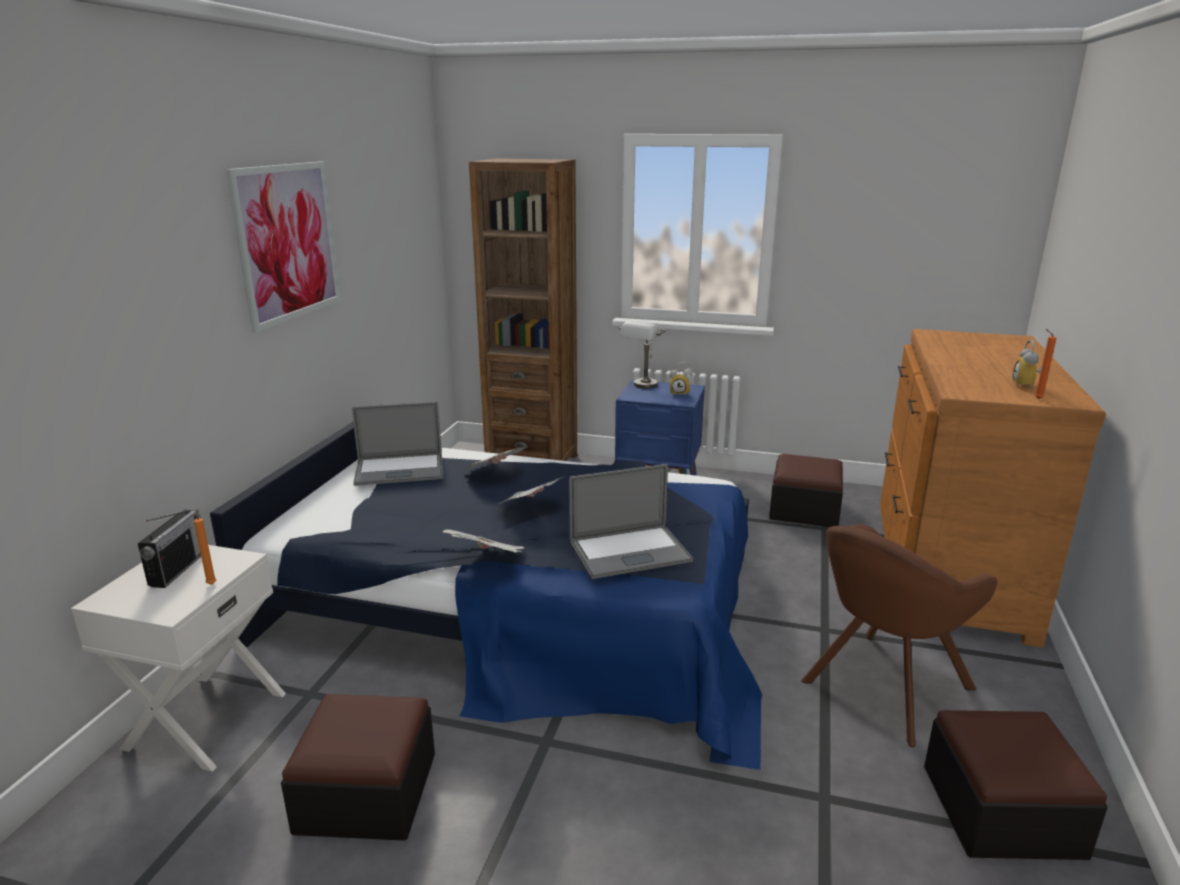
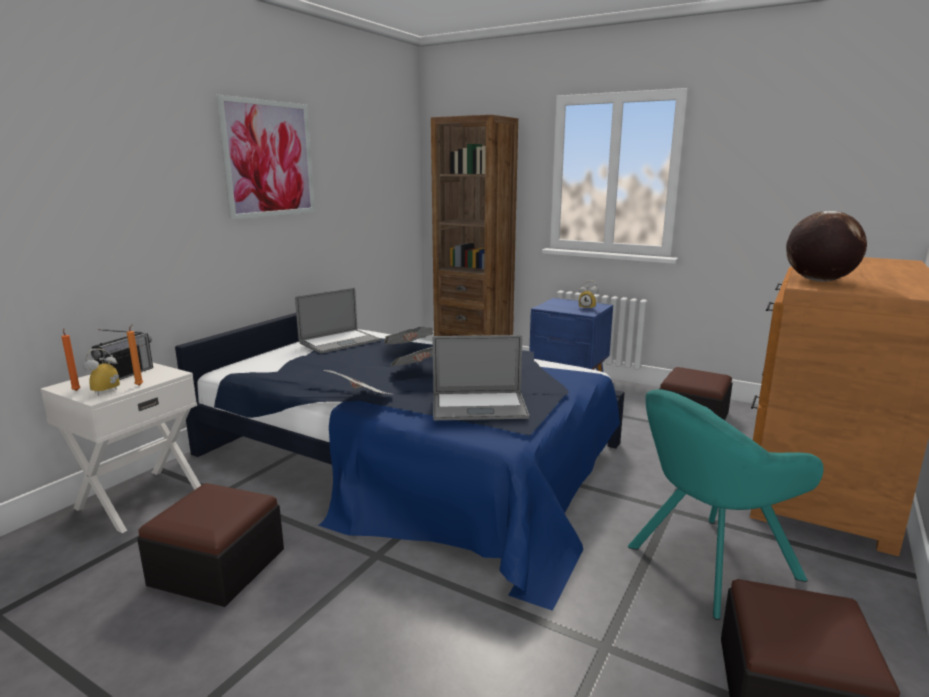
camera: 15 degrees right, 5 degrees down
(399, 470) = (339, 342): laptop -> laptop turned 45 degrees counterclockwise
(642, 387) = (558, 302): grey table lamp -> none
(882, 688) = (706, 565): brown armchair -> turquoise armchair
(964, 382) = (818, 281): none -> globe
(1027, 386) = (886, 286): alarm clock -> alarm clock (108, 392)
(1037, 398) = (889, 292): orange candle -> orange candle (76, 390)

